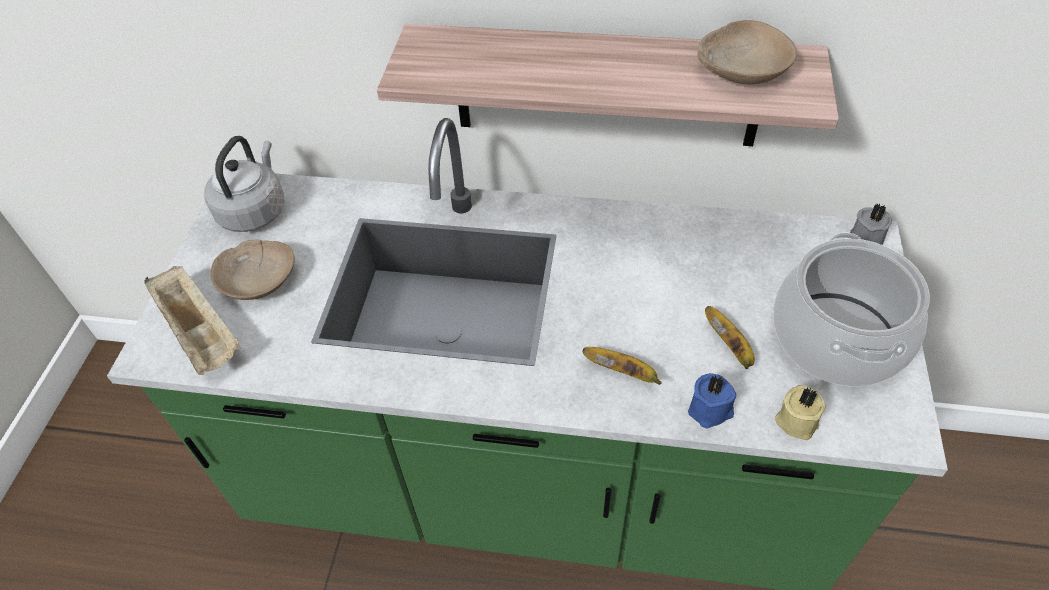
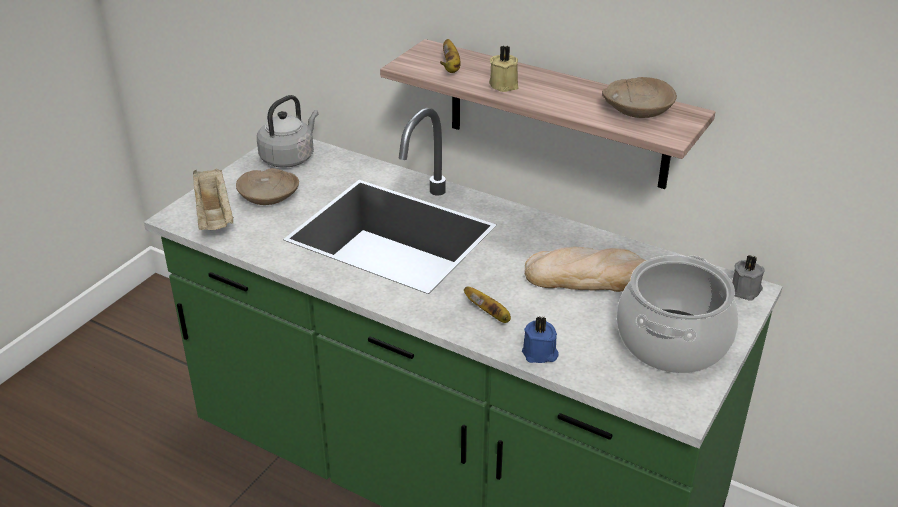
camera: 20 degrees right, 15 degrees down
(698, 276) = (589, 276): none -> bread
(730, 347) = (582, 323): banana -> banana (450, 67)
(796, 420) = (602, 377): beige candle -> beige candle (504, 84)

